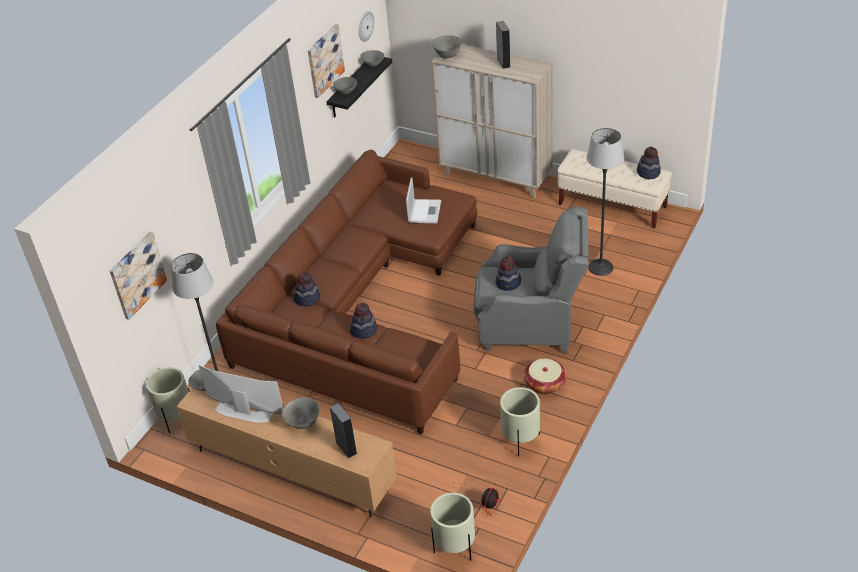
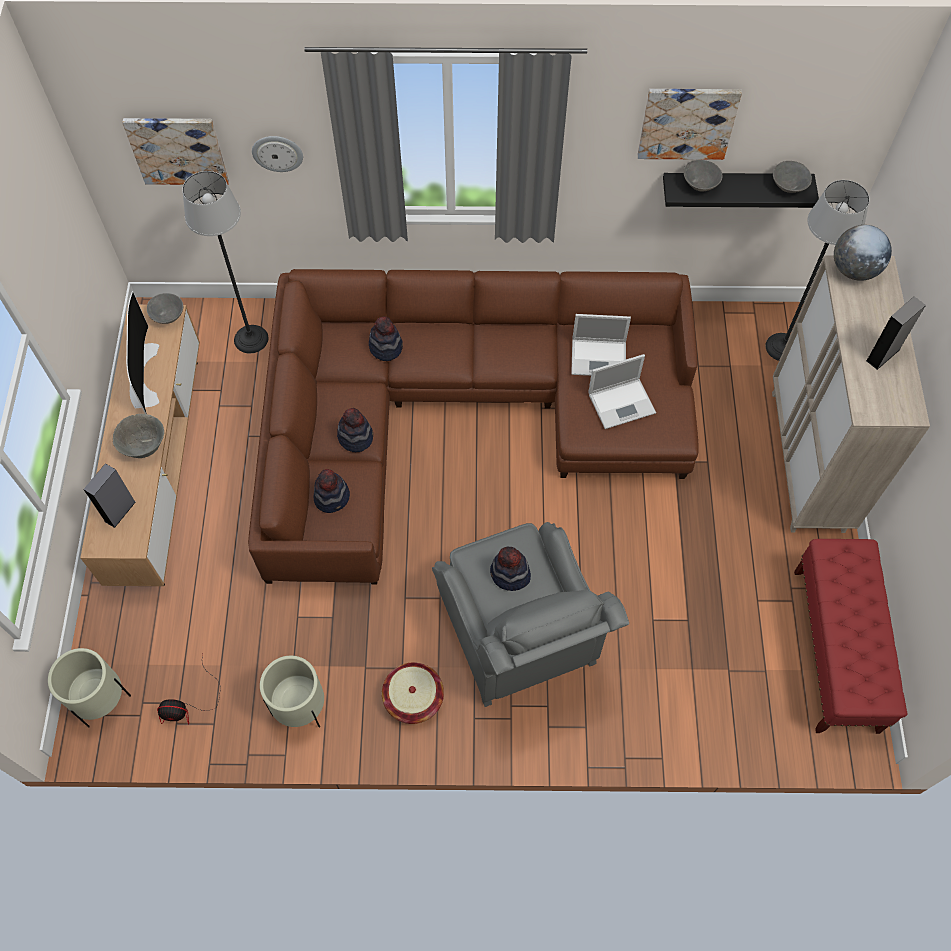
camera: 60 degrees right, 20 degrees up
(176, 418) = (196, 315): beige planter -> none
(365, 26) = (820, 130): wall clock -> wall clock (277, 152)
(387, 210) = (600, 358): none -> laptop
(447, 55) = (854, 269): grey bowl -> globe
(600, 267) = (684, 684): floor lamp -> floor lamp (782, 347)
(612, 206) = (835, 650): beige bench -> red bench
(648, 172) = (878, 679): hat -> hat (332, 497)

